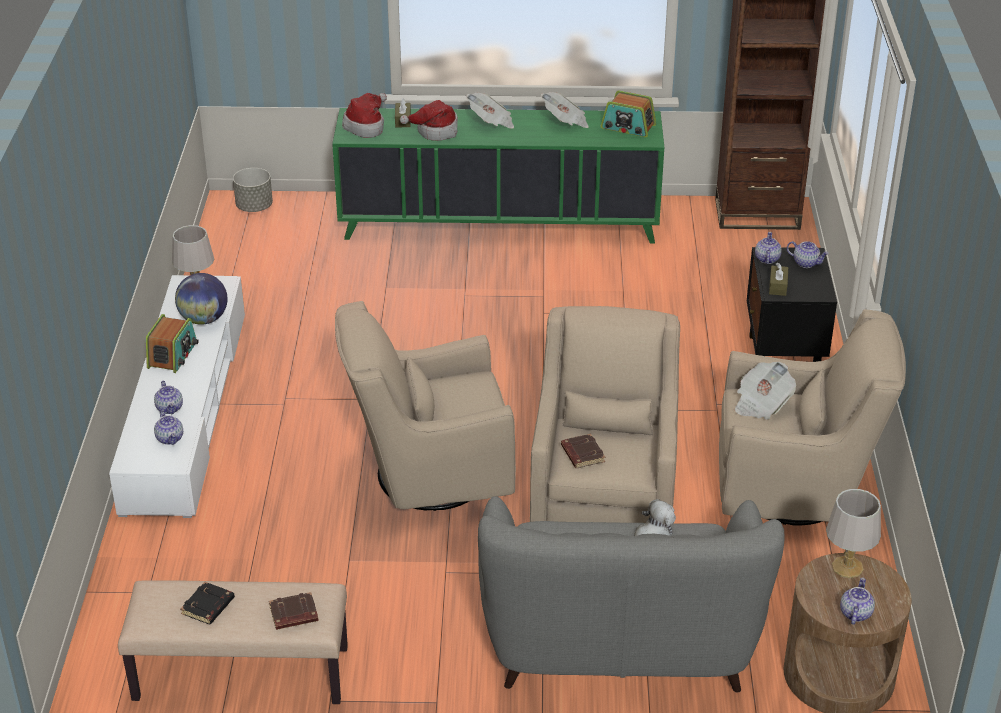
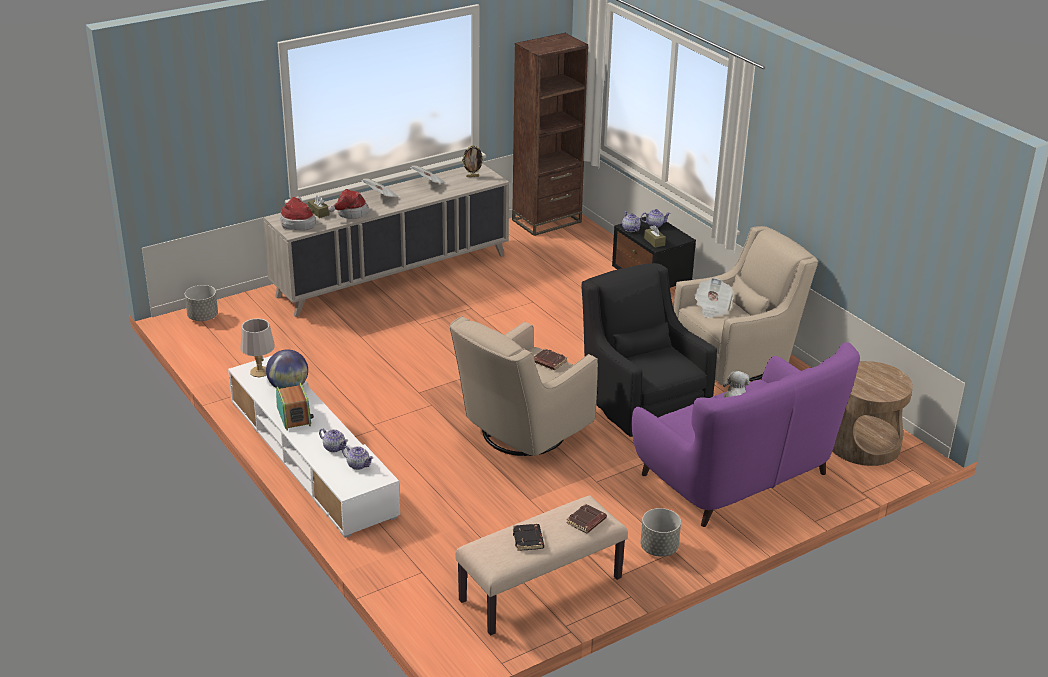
camera: 35 degrees left, 5 degrees down
(422, 690) = (659, 549): none -> grey planter
(499, 225) = (392, 275): green cabinet -> beige cabinet
(582, 454) = (648, 369): brown book -> brown book (549, 362)
(603, 499) = (640, 406): beige armchair -> black armchair
(619, 642) = (736, 476): grey sofa -> purple sofa
(628, 127) = (472, 176): radio -> picture frame
(848, 567) = (858, 370): grey table lamp -> none
(855, 613) = (887, 390): teapot -> none

